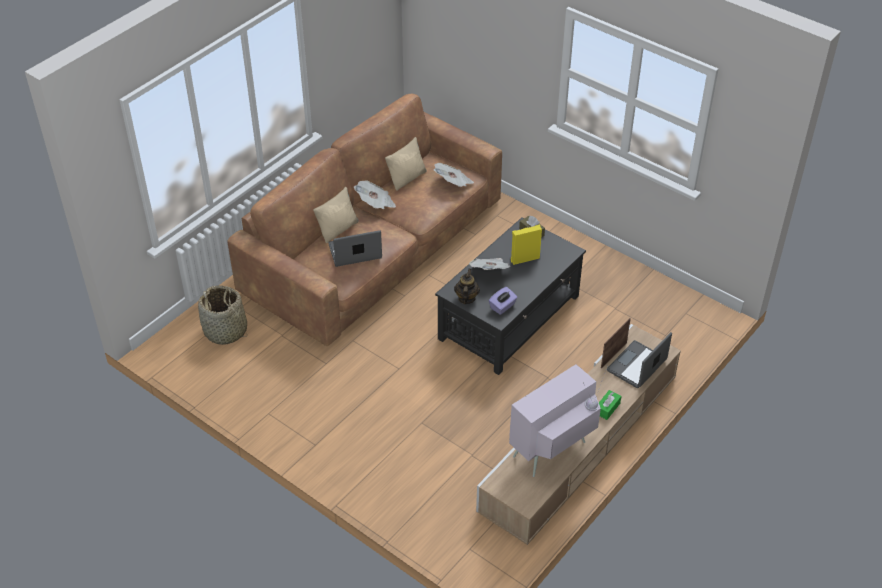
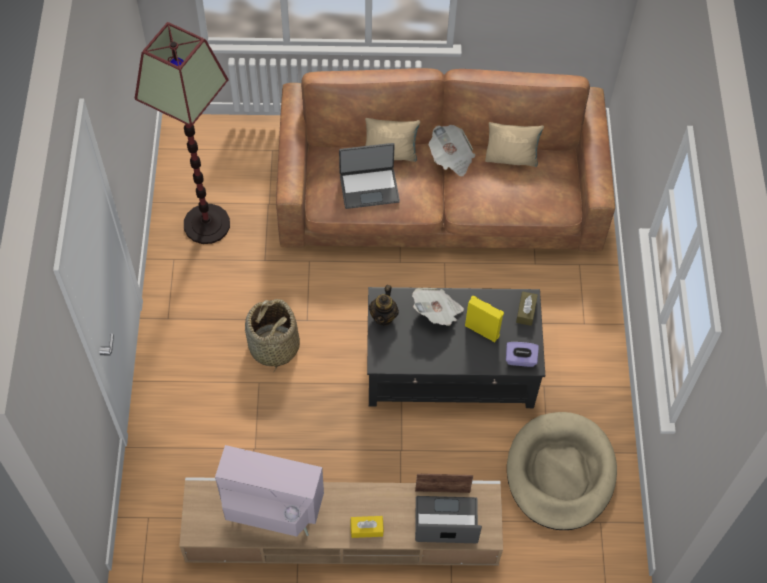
camera: 50 degrees right, 15 degrees up
(226, 331) = (237, 160): basket -> basket (273, 347)
(260, 378) = (206, 224): none -> floor lamp
(355, 252) = (369, 187): laptop -> laptop turned 135 degrees clockwise
(453, 183) = (539, 200): newspaper -> none
(466, 298) = (383, 316): teapot -> teapot turned 135 degrees clockwise
(502, 306) = (399, 354): purple tissue box -> purple tissue box (520, 359)
(607, 408) = (367, 529): green tissue box -> yellow tissue box
(635, 311) = (560, 473): none -> beige dog bed

